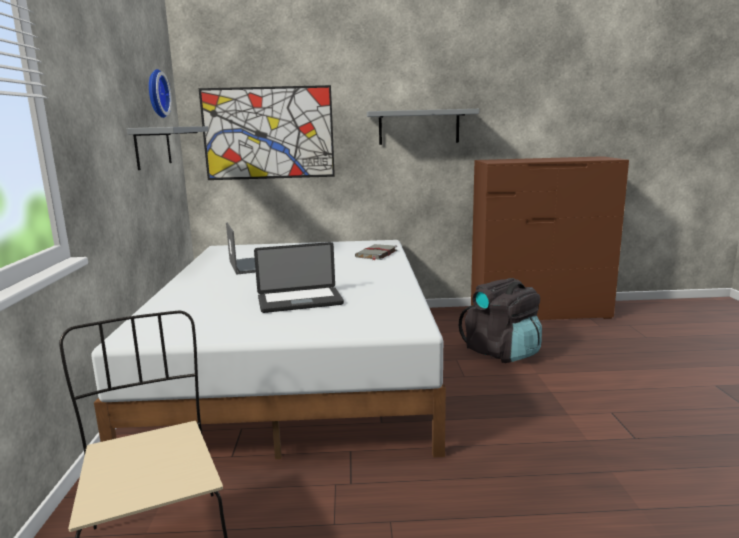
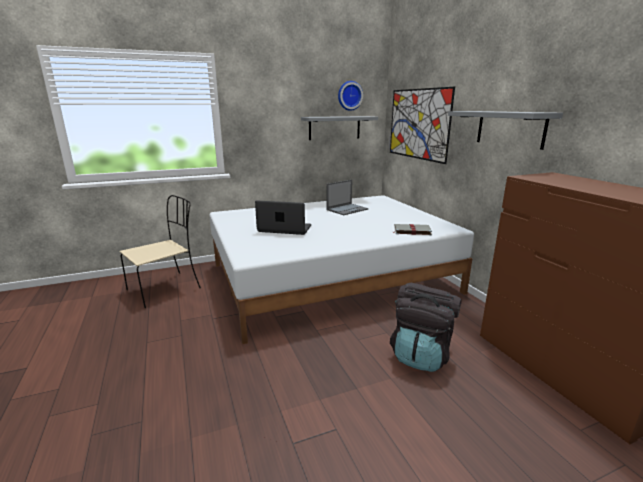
camera: 70 degrees right, 5 degrees up
(300, 301) = (284, 229): laptop -> laptop turned 135 degrees clockwise

